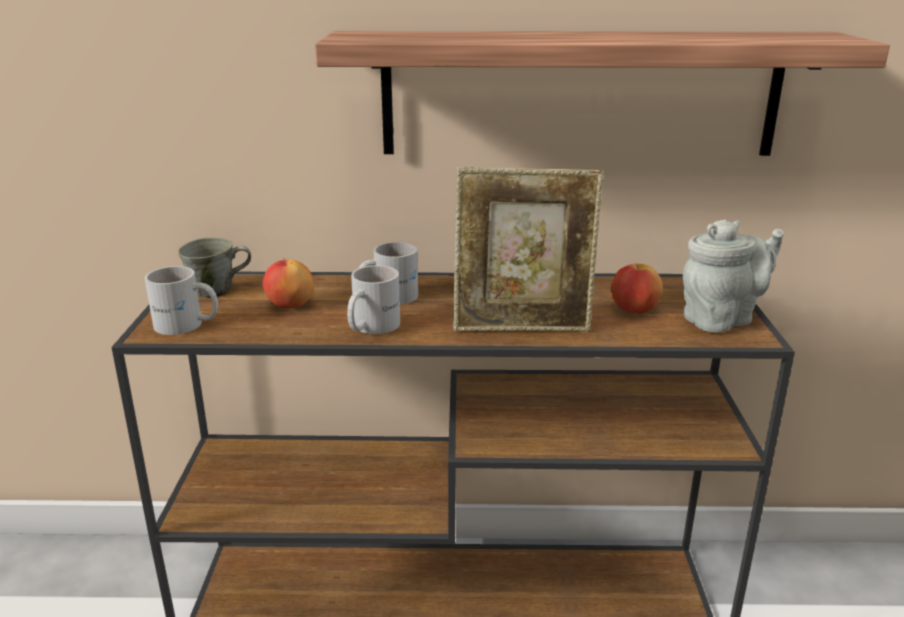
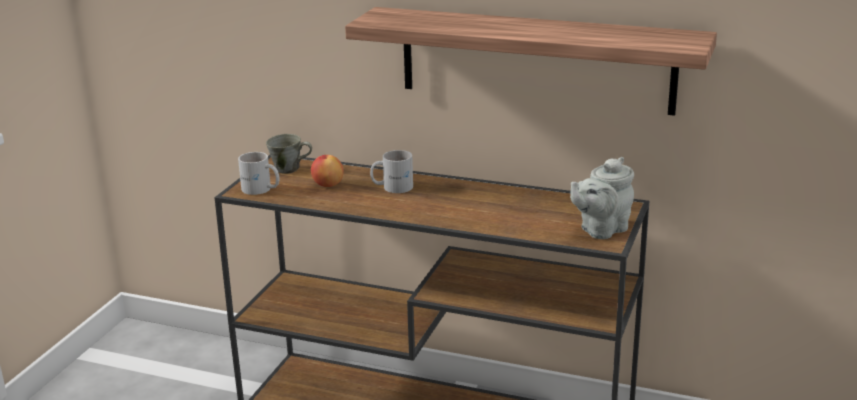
camera: 20 degrees right, 0 degrees up
(369, 327) = (367, 205): white mug -> none
(522, 328) = (461, 218): picture frame -> none
(634, 310) = (547, 216): apple -> none
(722, 319) = (601, 230): grey teapot -> grey teapot turned 150 degrees clockwise

